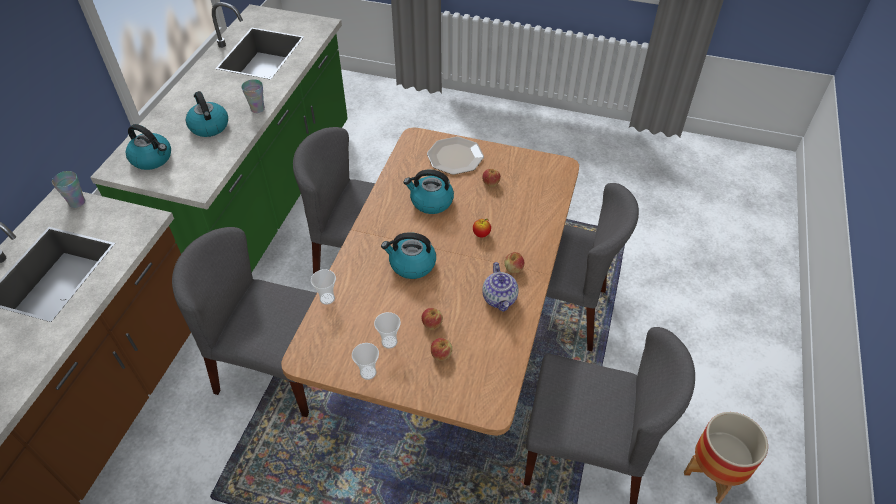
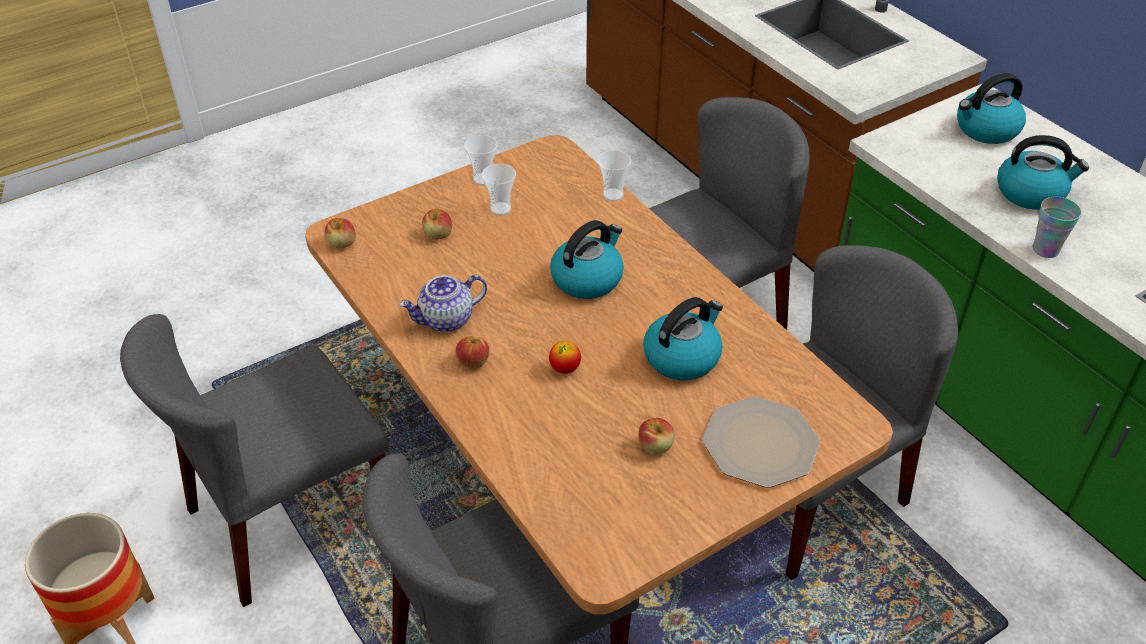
camera: 130 degrees right, 5 degrees down
(77, 202) = (938, 64): cup -> none
(432, 323) = (483, 248): apple -> apple (342, 243)
(500, 298) = (446, 320): teapot -> teapot turned 60 degrees counterclockwise

